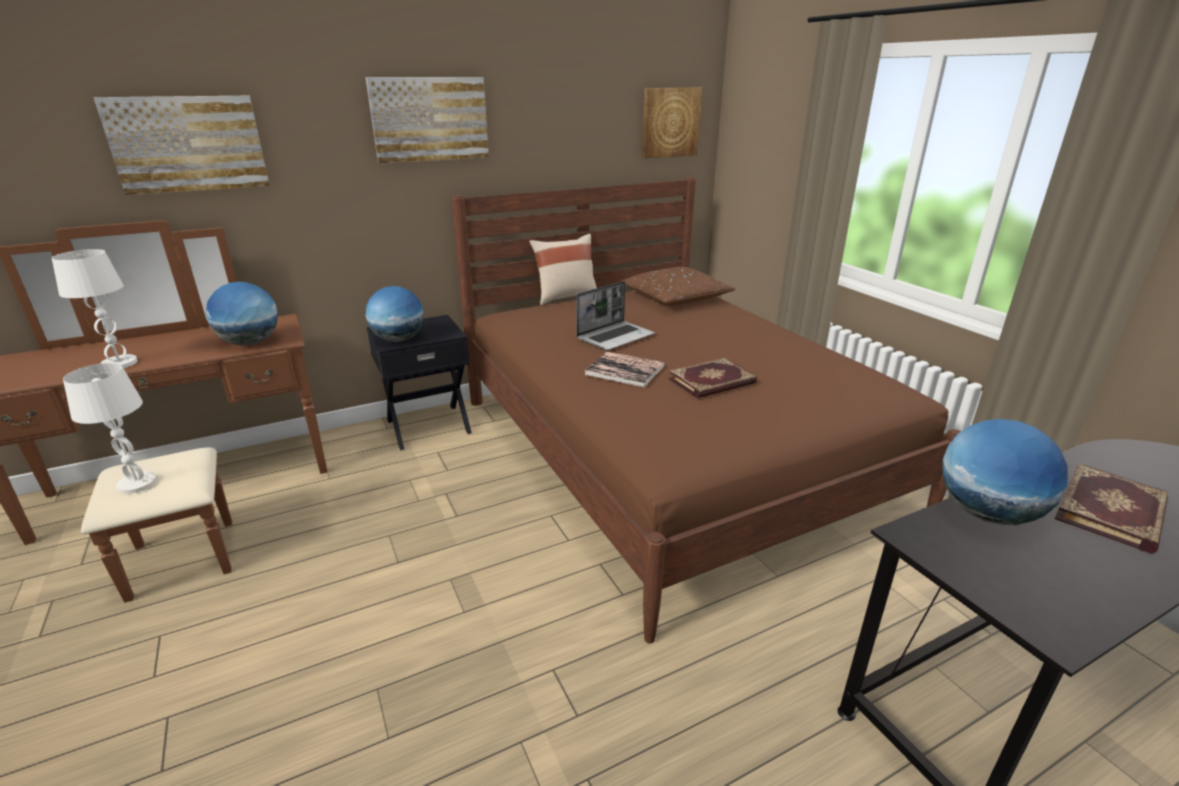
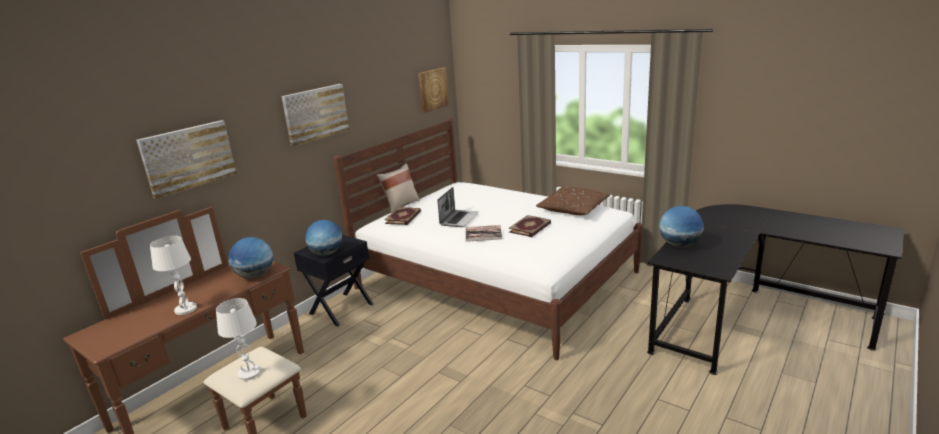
camera: 25 degrees left, 5 degrees down
(668, 453) = (496, 280): brown bed -> white bed
(675, 298) = (465, 191): brown pillow -> brown pillow (573, 208)
(1112, 511) = (715, 232): book -> book (403, 217)

